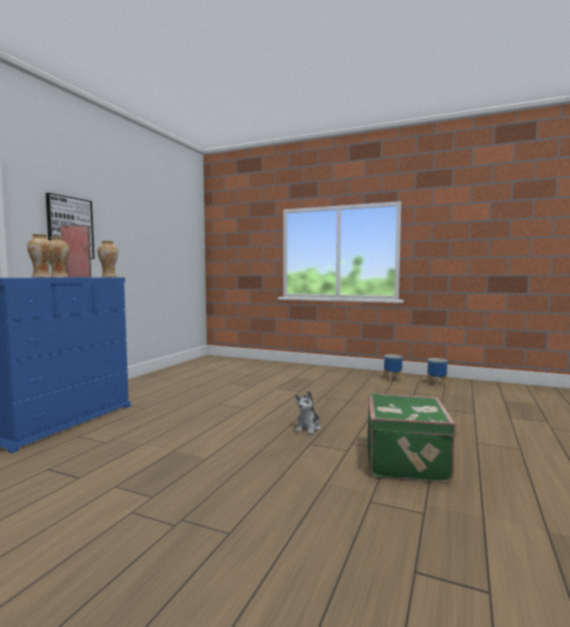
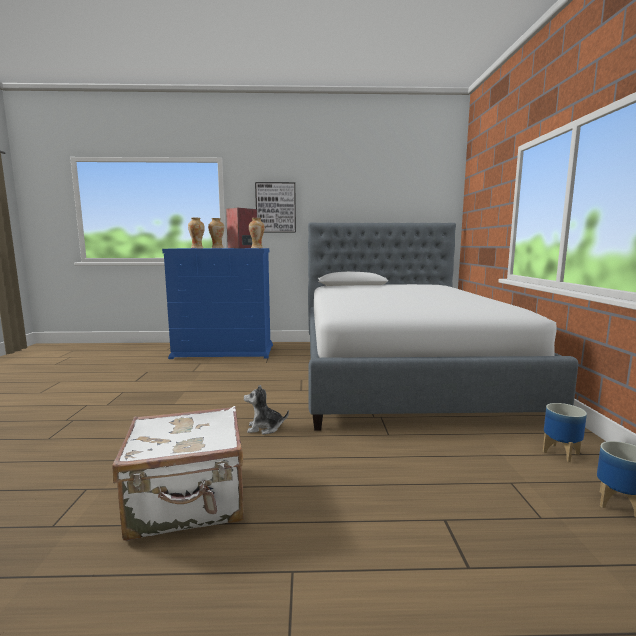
camera: 65 degrees right, 5 degrees up
(250, 378) = (400, 372): none -> bed
(407, 461) = (189, 503): green suitcase -> white suitcase

